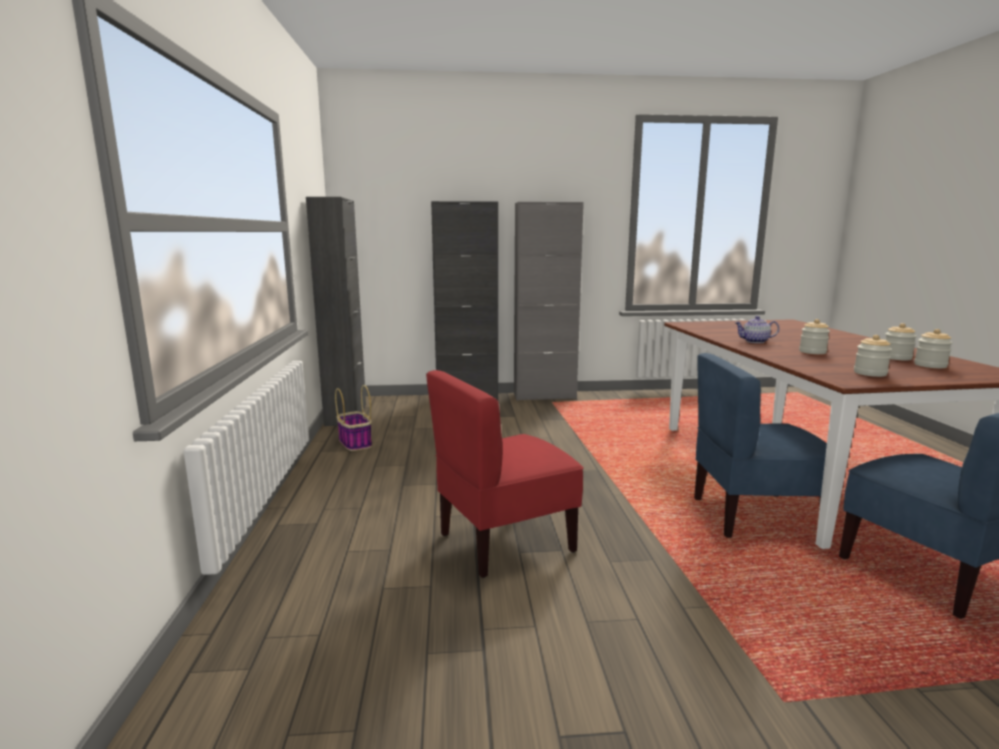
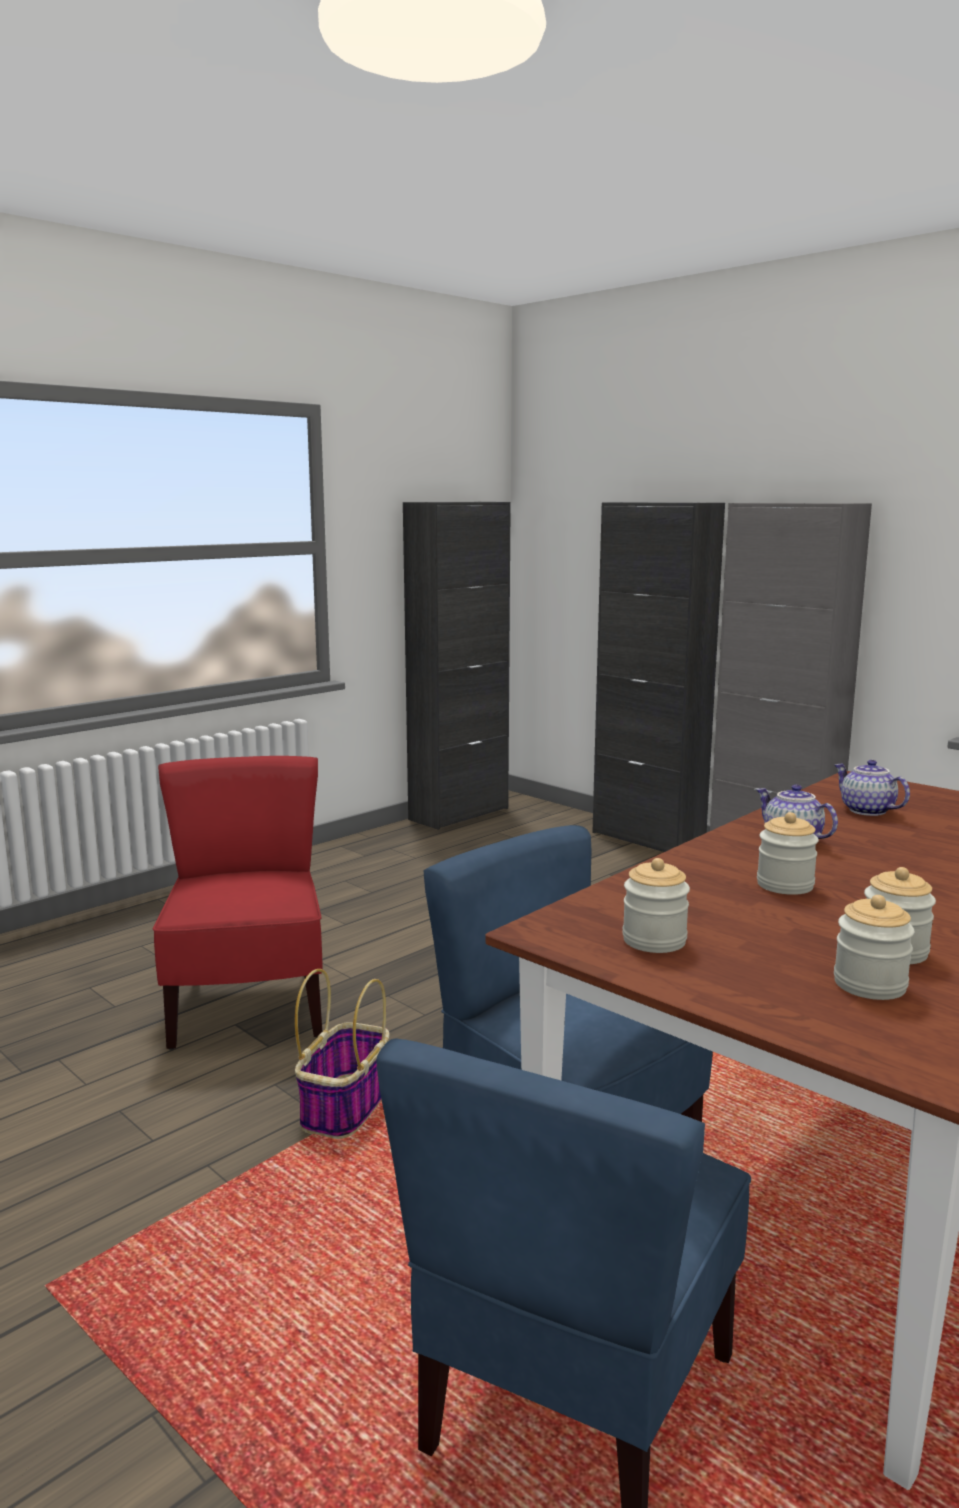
camera: 50 degrees right, 0 degrees up
(355, 443) = (388, 849): basket -> basket (345, 1106)
(504, 542) = (249, 1008): red chair -> red chair turned 60 degrees clockwise
(726, 330) = (866, 810): none -> teapot

